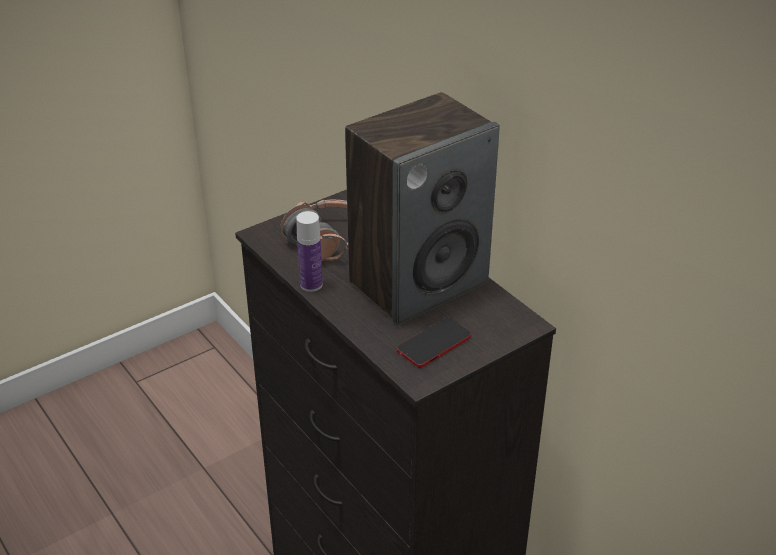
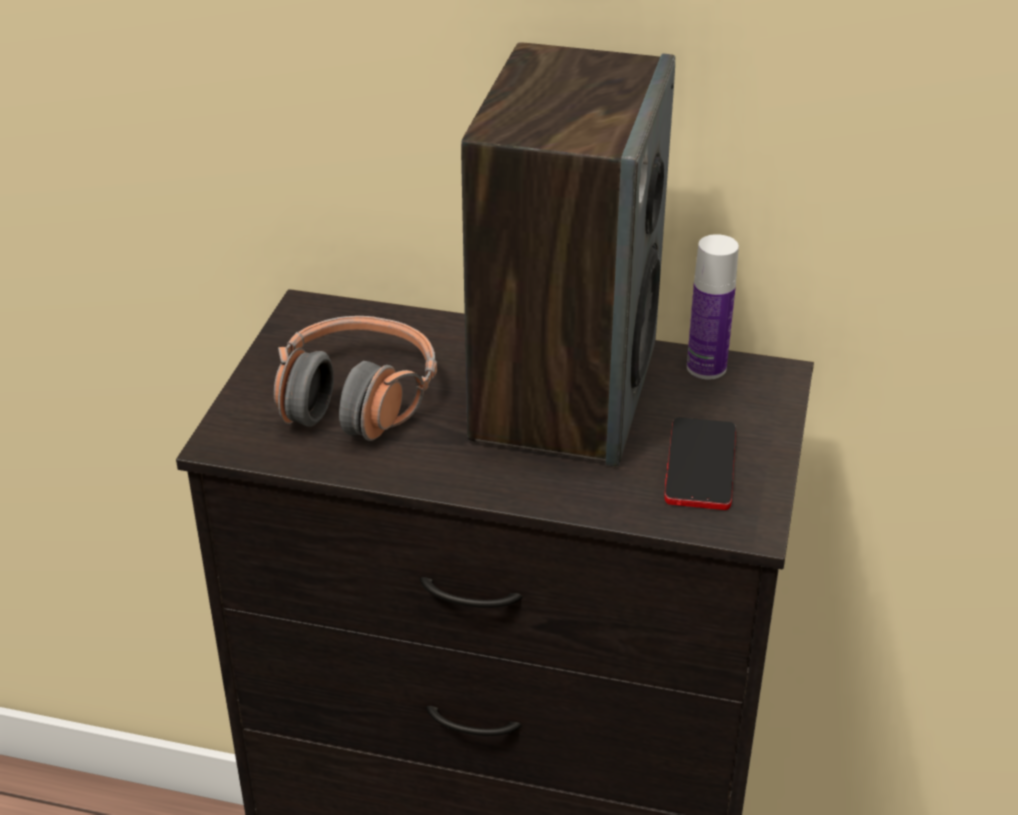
camera: 40 degrees left, 0 degrees up
(311, 284) = (413, 475): bottle -> bottle (706, 367)

